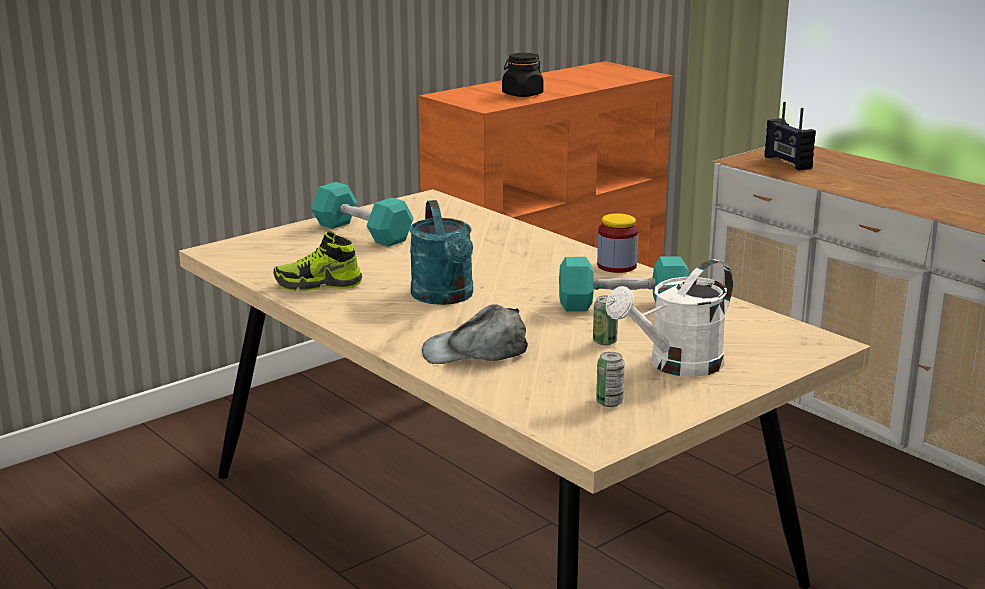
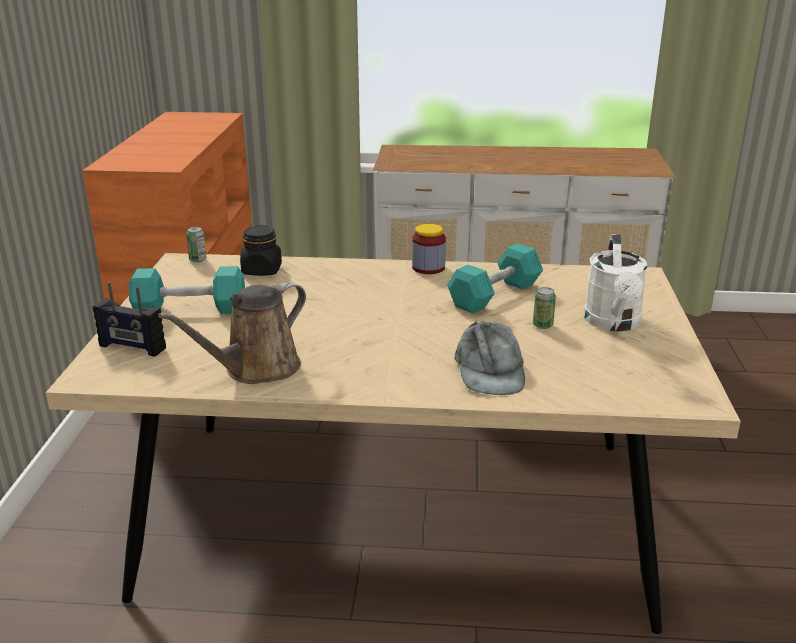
camera: 45 degrees left, 5 degrees up
(318, 285) = (256, 369): shoe -> brown watering can
(445, 297) = (375, 337): turquoise watering can -> none
(475, 351) = (489, 370): grey cap -> grey cap turned 45 degrees counterclockwise
(522, 94) = (171, 150): black jar -> black jar (262, 270)
(609, 402) = (640, 367): can -> can (198, 259)
(787, 162) = (418, 160): radio -> radio (132, 347)

